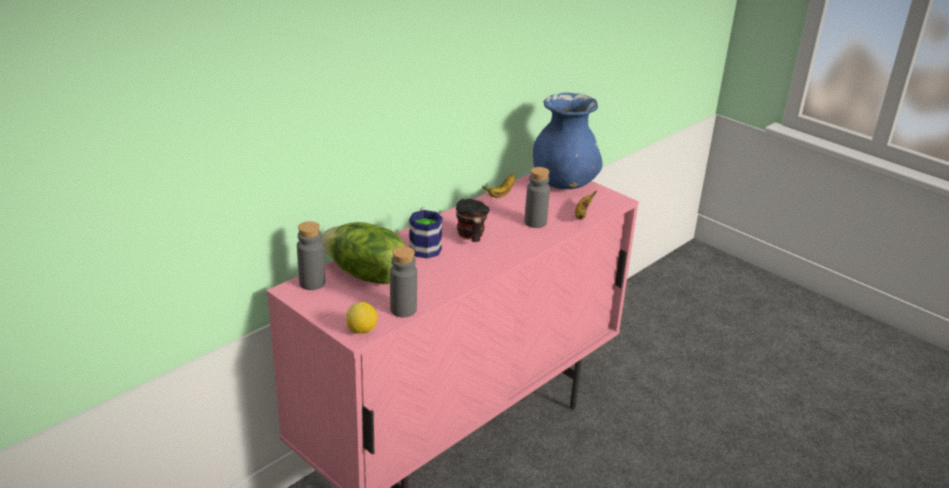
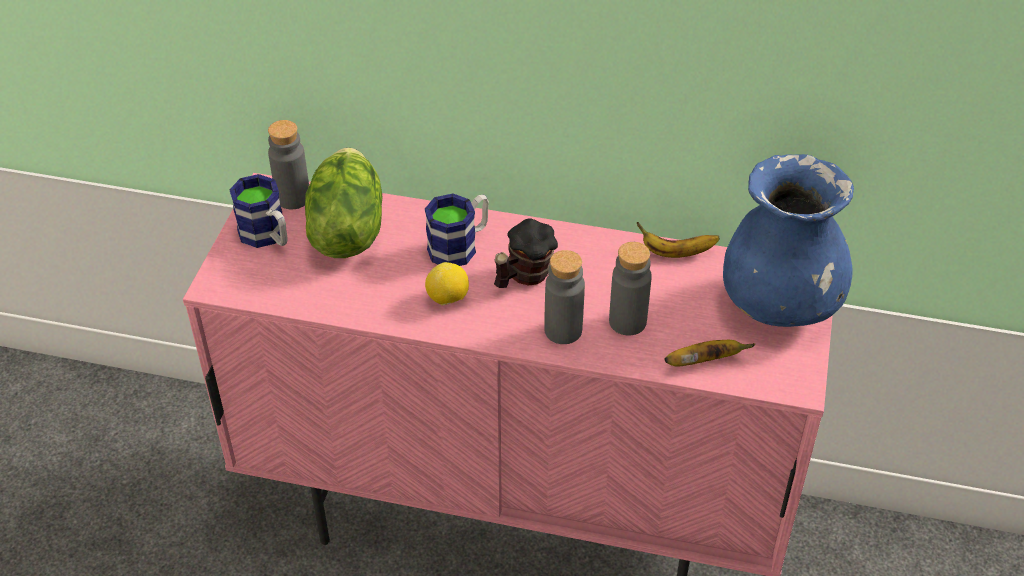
camera: 60 degrees right, 15 degrees up
(336, 303) = (267, 236): none -> mug
(362, 331) = (227, 284): lemon -> lemon (448, 299)
(403, 310) = (296, 297): grey bottle -> grey bottle (563, 330)

